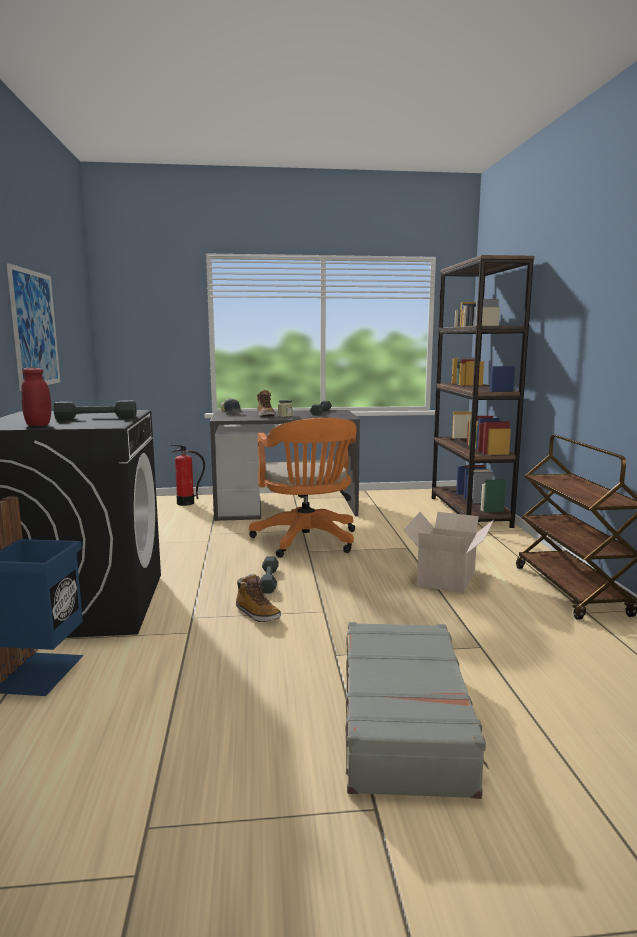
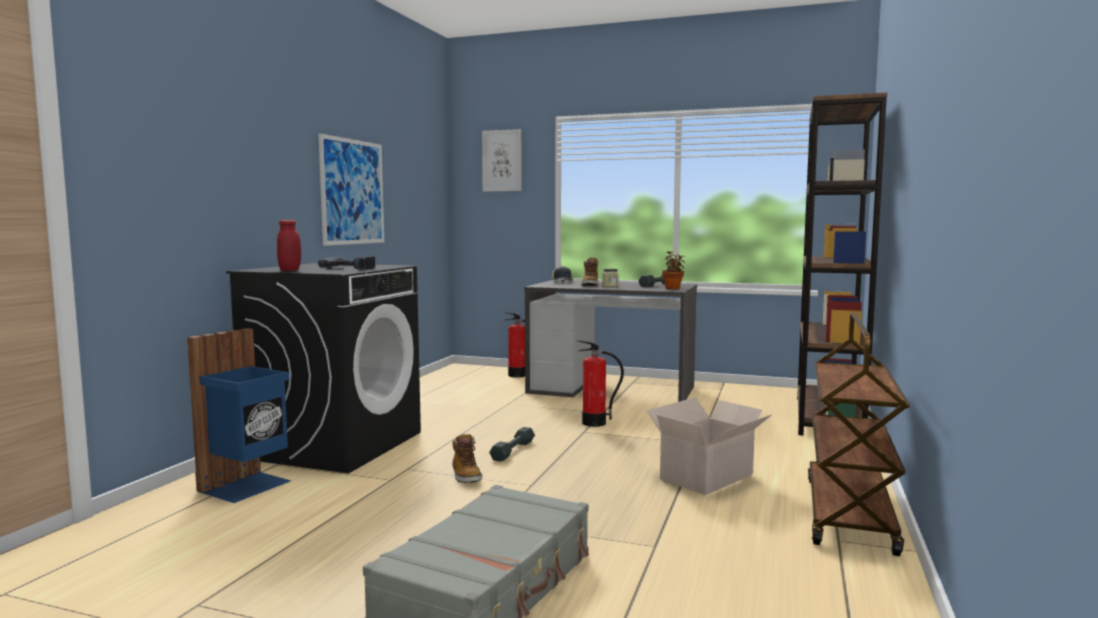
camera: 25 degrees right, 5 degrees down
(96, 418) = (350, 268): grey dumbbell -> power drill
(151, 295) = (502, 160): none -> picture
(307, 542) = (594, 423): orange office chair -> fire extinguisher
(341, 415) = (673, 288): none -> potted plant

